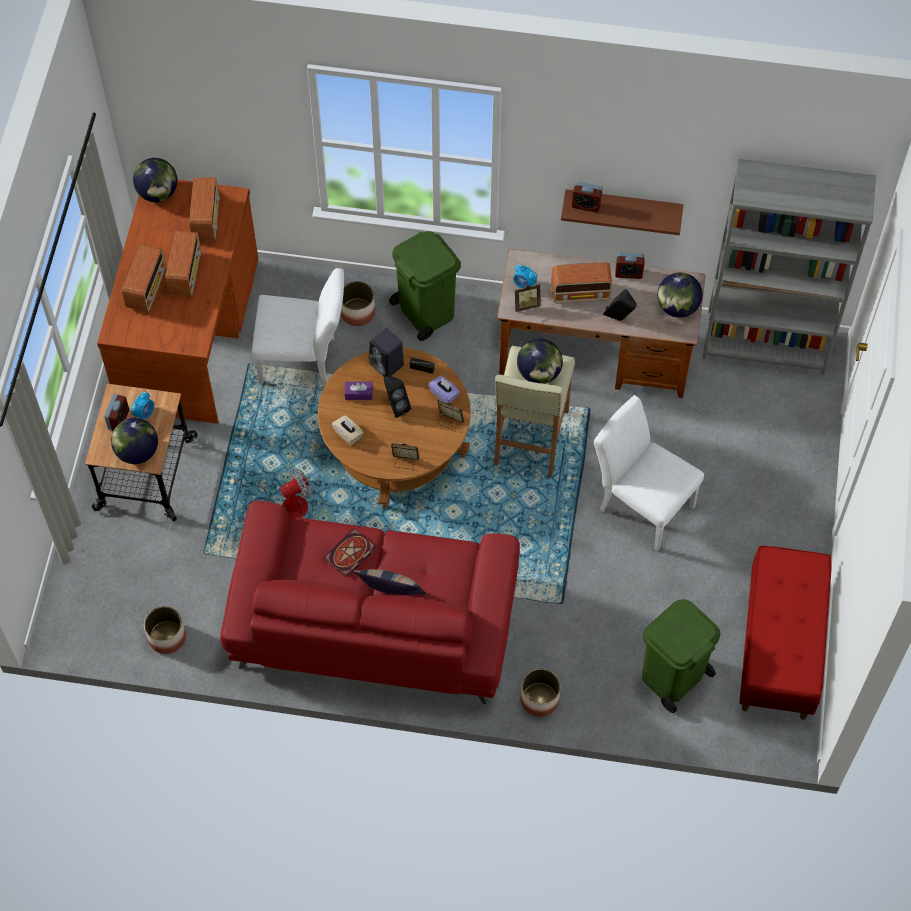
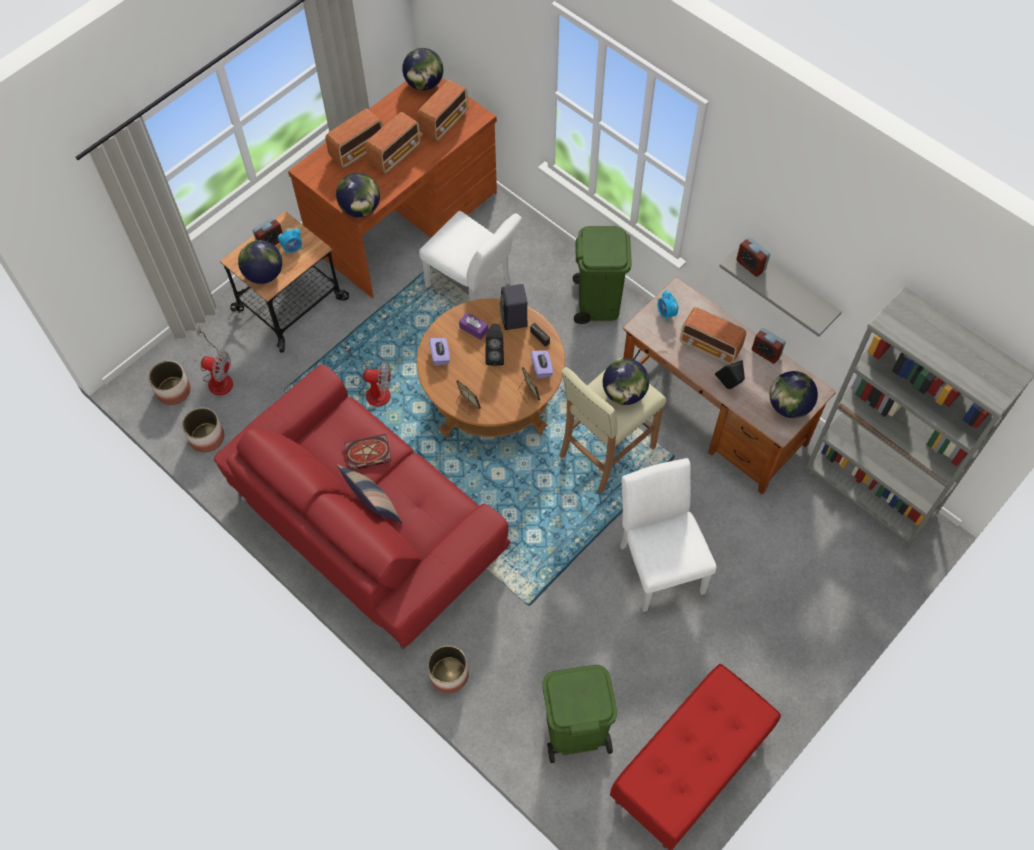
camera: 35 degrees right, 0 degrees up
(131, 578) = (218, 377): none -> fan
(195, 341) = (360, 209): none -> globe
(348, 434) = (440, 356): beige tissue box -> purple tissue box
(358, 312) = (544, 273): planter -> planter (174, 391)
(526, 305) = (655, 330): picture frame -> none
(623, 207) = (788, 287): brown shelf -> grey shelf

